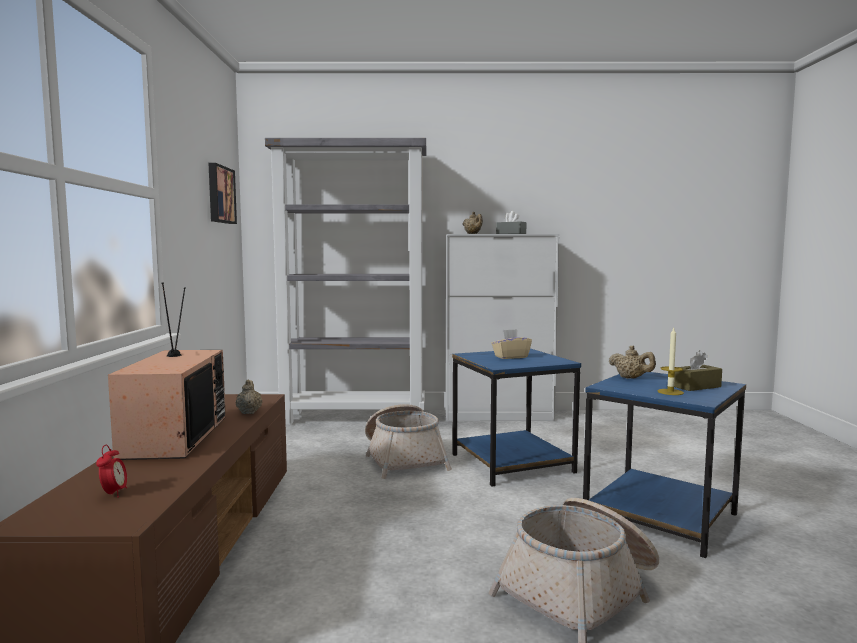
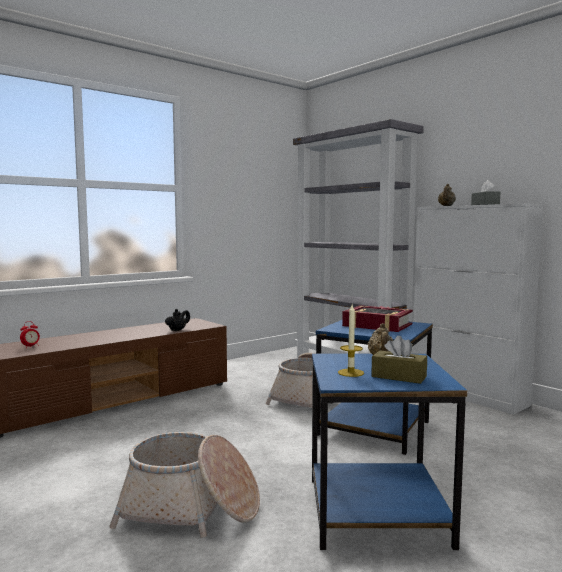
camera: 50 degrees right, 0 degrees up
(173, 436) = (117, 332): television -> none
(219, 194) = (269, 183): picture -> none
(249, 412) = (177, 330): beige teapot -> black teapot
(511, 357) = (377, 325): beige tissue box -> book

